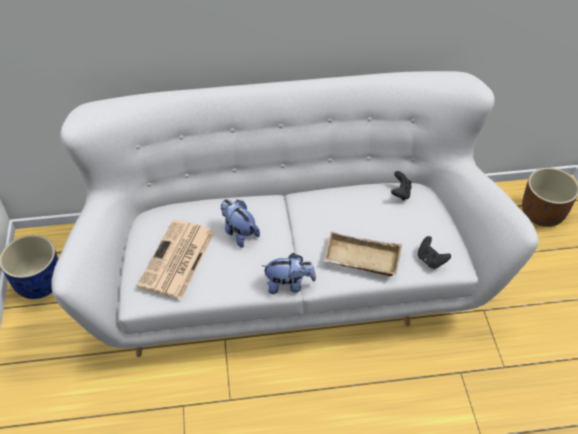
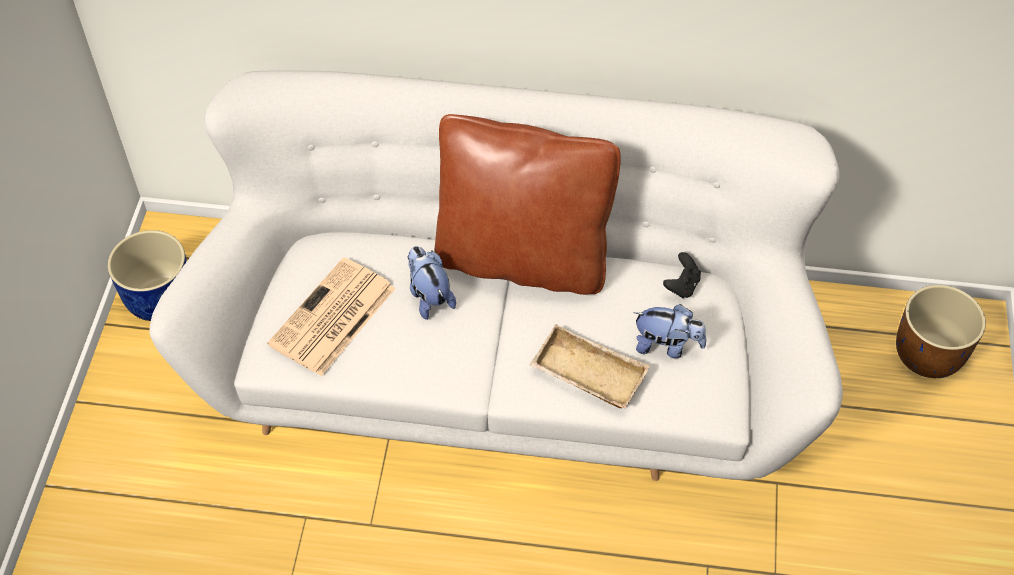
camera: 15 degrees right, 5 degrees up
(289, 285) = (474, 388): plush toy -> plush toy (666, 345)
(292, 197) = (522, 258): none -> brown pillow
(430, 260) = (687, 397): black game controller -> none

